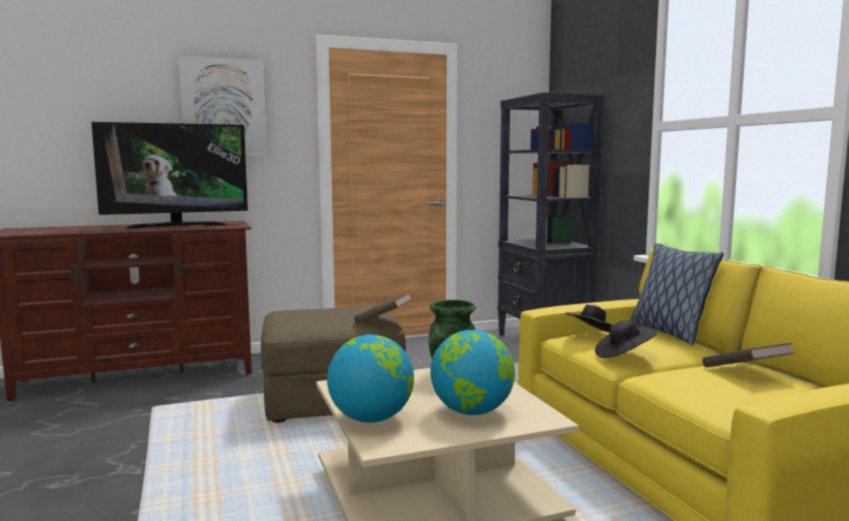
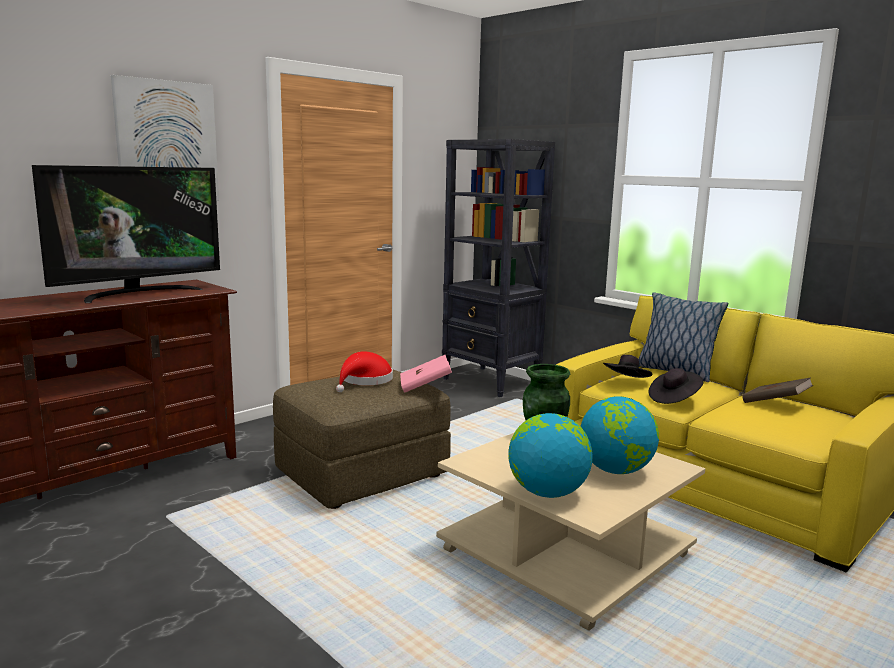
camera: 25 degrees left, 5 degrees up
(339, 312) = (365, 381): none -> red hat
(383, 321) = (425, 386): brown book -> pink book

